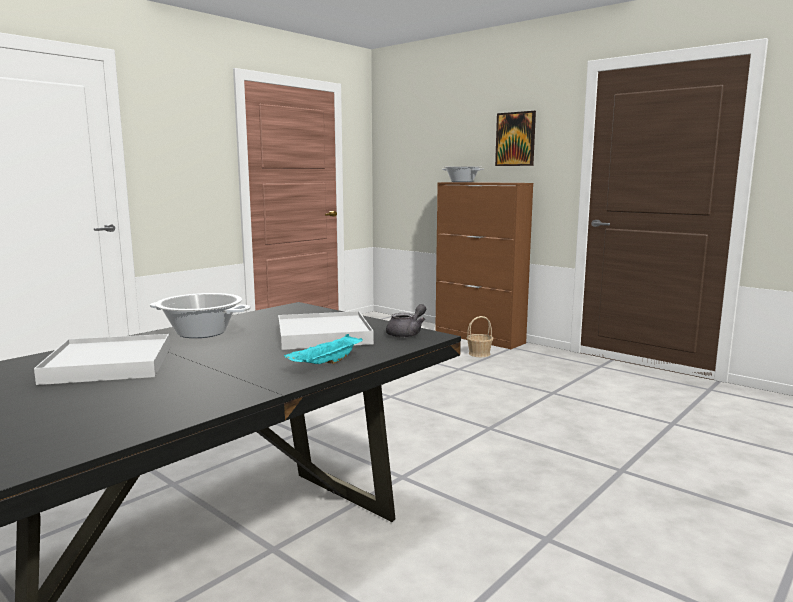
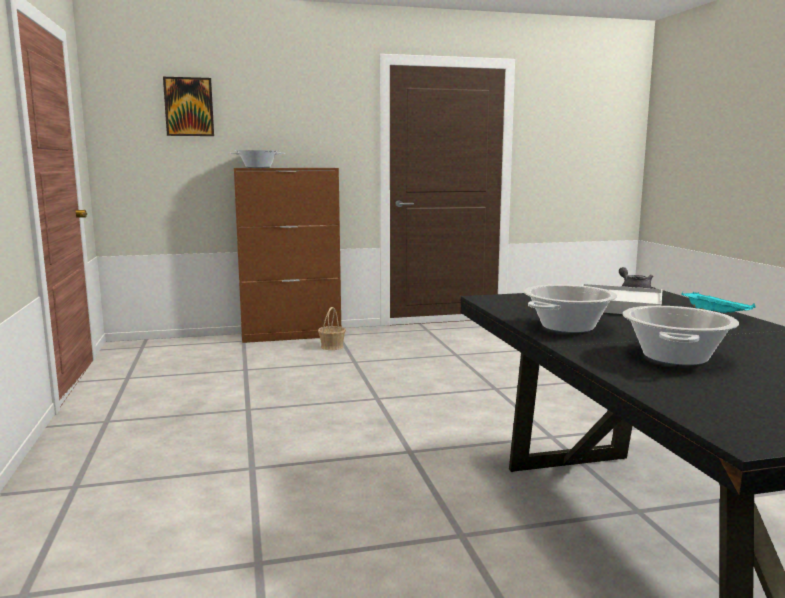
camera: 55 degrees left, 0 degrees up
(109, 364) = (676, 357): white tray -> cooking pot
(515, 139) = (307, 122): picture -> picture (189, 107)

